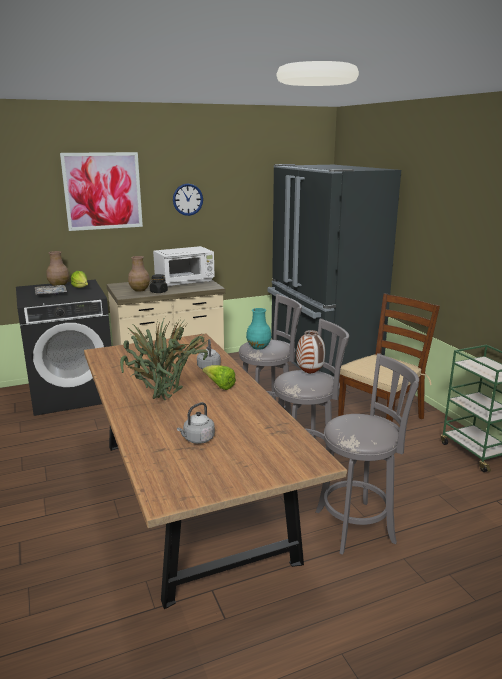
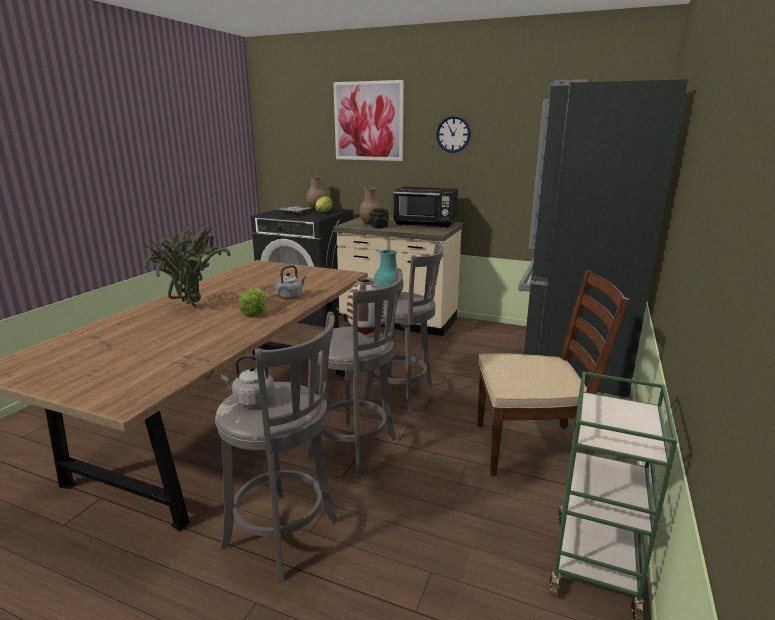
camera: 45 degrees right, 0 degrees up
(185, 281) = (426, 224): white microwave -> black microwave
(197, 439) = (127, 341): grey kettle -> grey kettle (252, 401)

